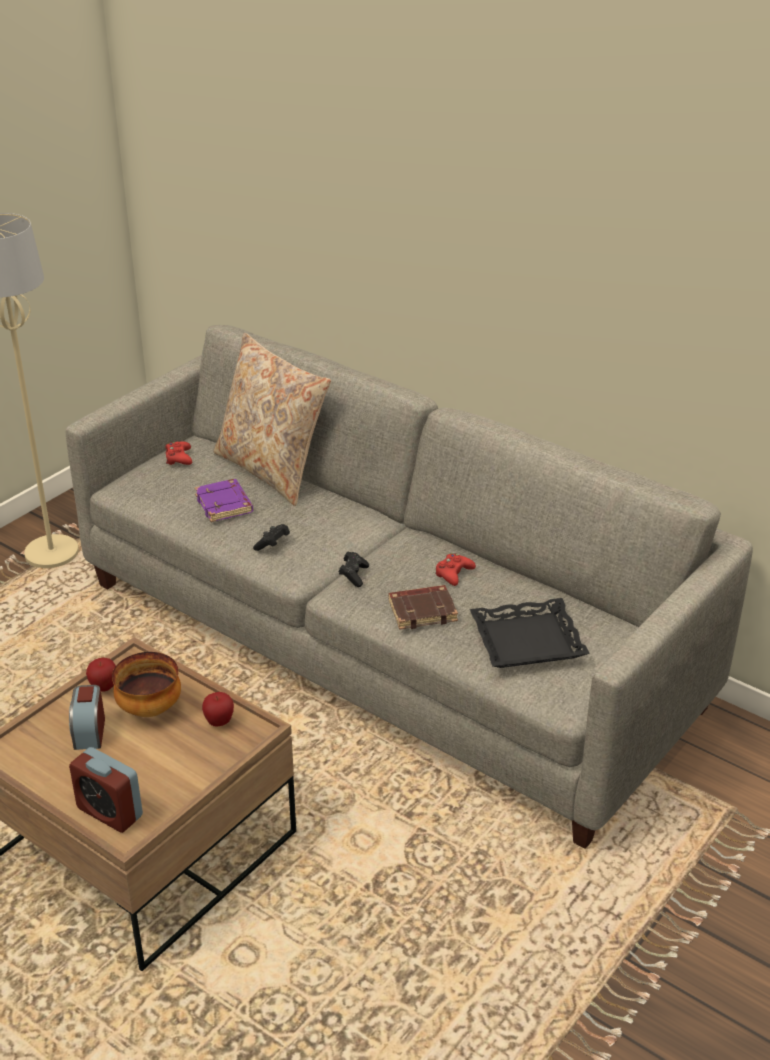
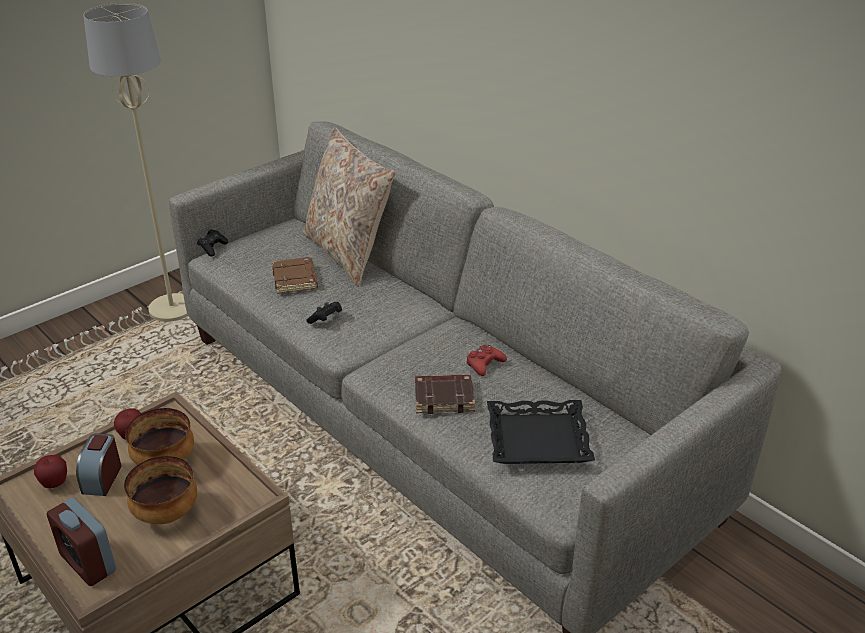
camera: 10 degrees right, 0 degrees up
(172, 757) = (167, 513): none -> bowl
(178, 458) = (271, 235): red game controller -> none
(219, 722) = (223, 484): apple -> apple (55, 484)
(225, 505) = (296, 279): purple book -> brown book
(353, 575) = (391, 356): black game controller -> black game controller (213, 248)

